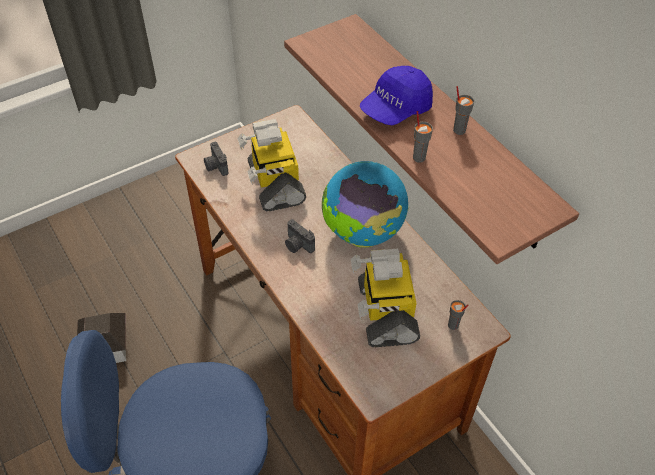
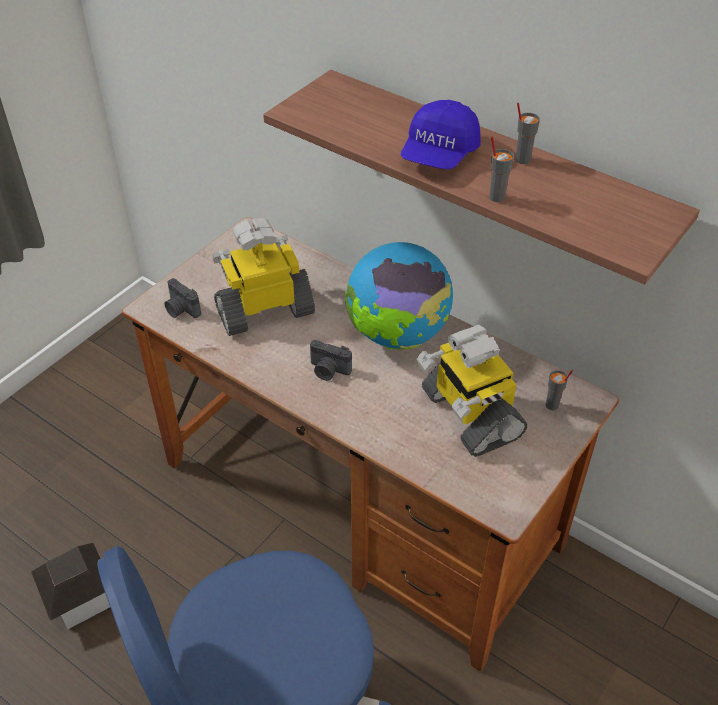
camera: 20 degrees left, 5 degrees down
(274, 183) = (264, 310): toy robot -> toy robot turned 105 degrees clockwise

